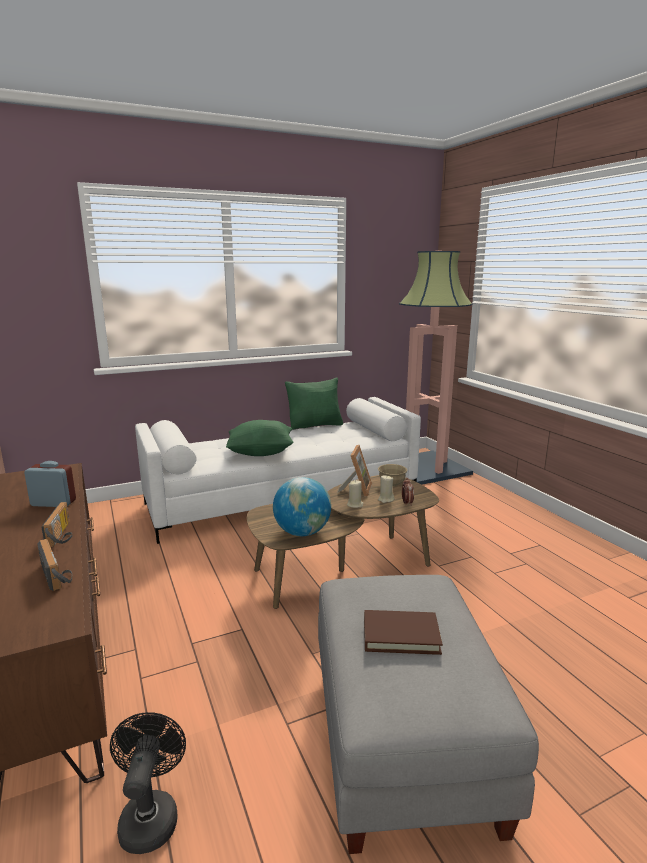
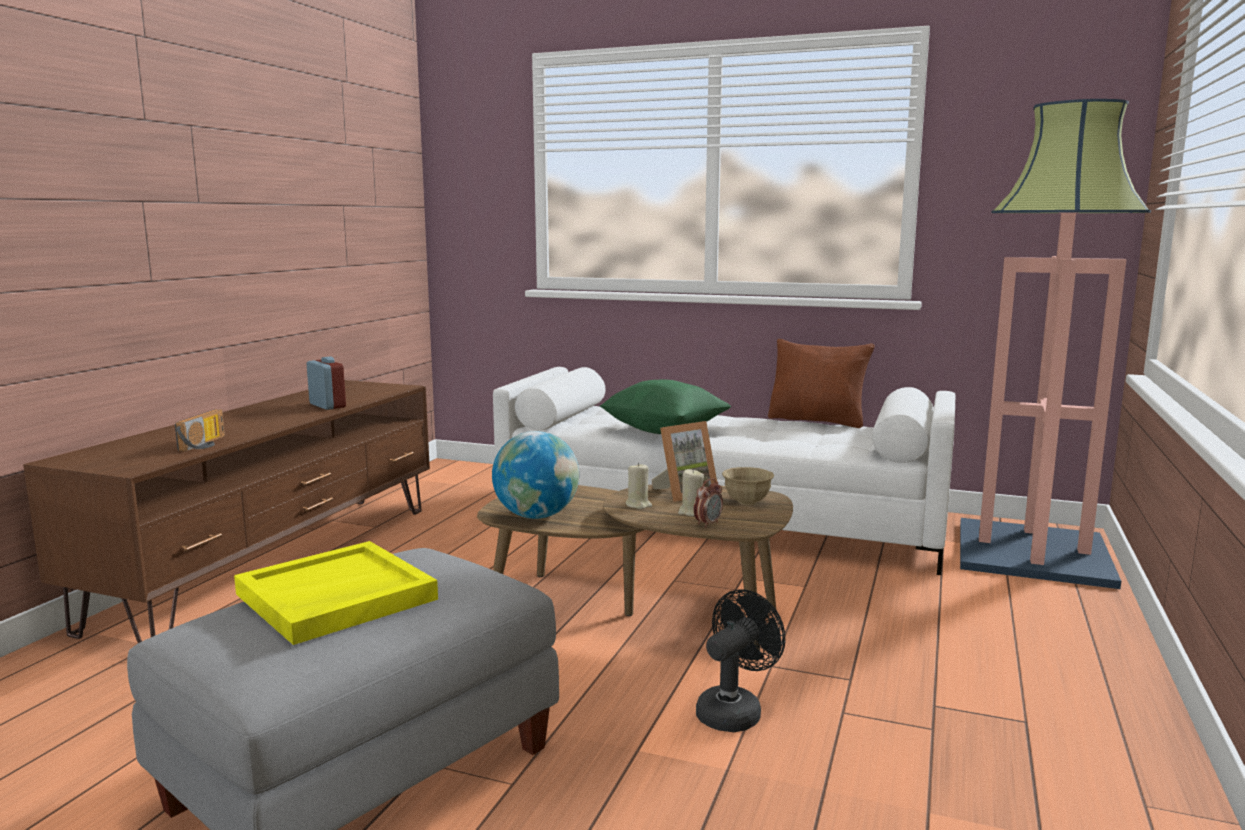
camera: 45 degrees right, 5 degrees down
(63, 535) = (275, 425): radio -> none
(150, 815) = (131, 694): black fan -> black fan (734, 711)
(315, 425) = (817, 421): green pillow -> brown pillow
(401, 635) = (335, 597): brown book -> yellow tray

